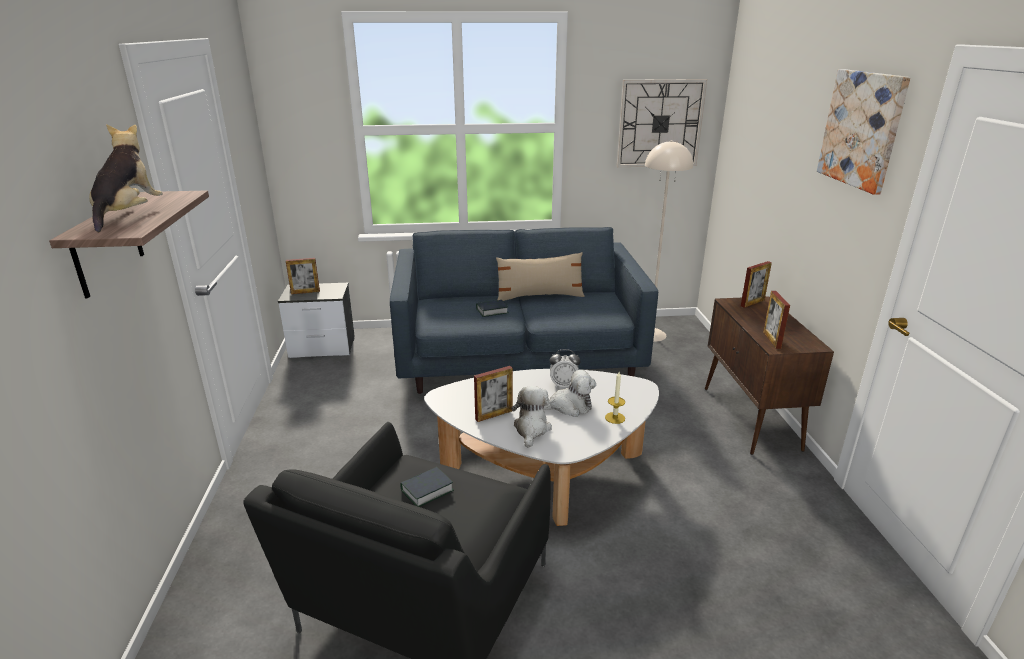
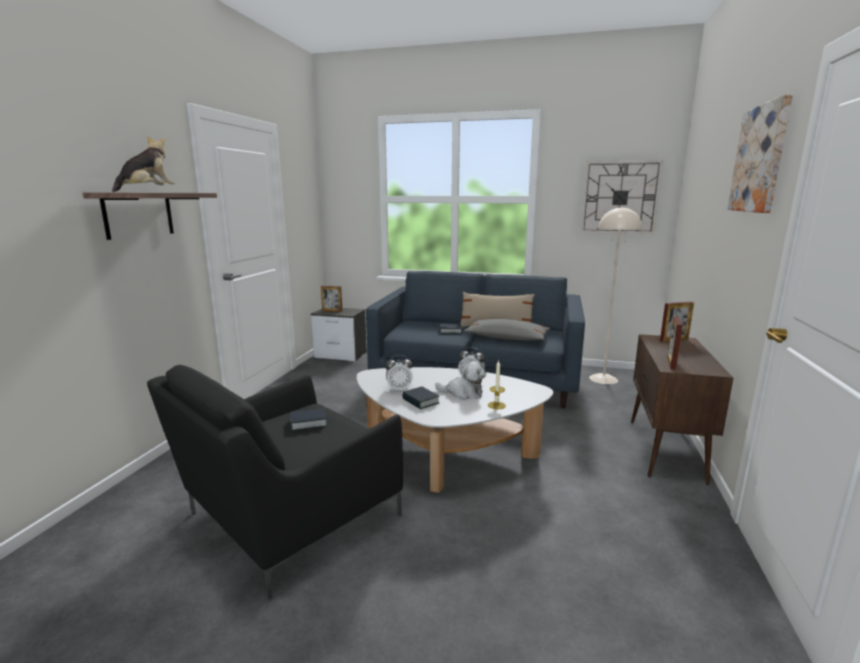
camera: 20 degrees right, 10 degrees down
(494, 415) = (399, 389): picture frame -> alarm clock
(531, 429) = (420, 401): plush toy -> book
(564, 314) = (507, 338): none -> grey pillow

